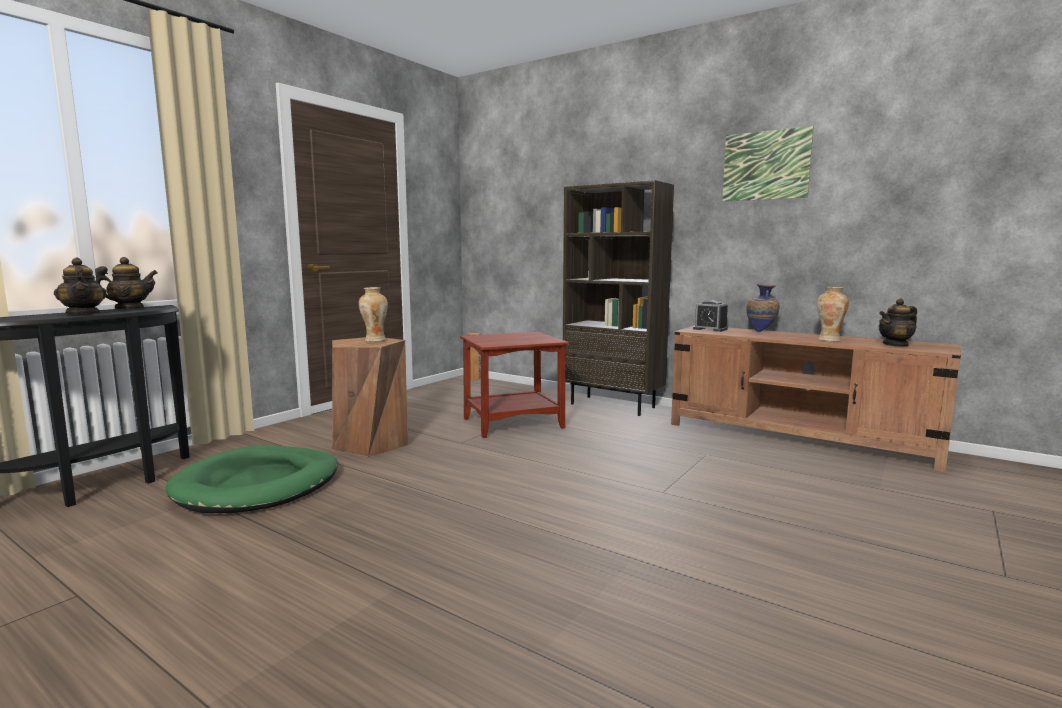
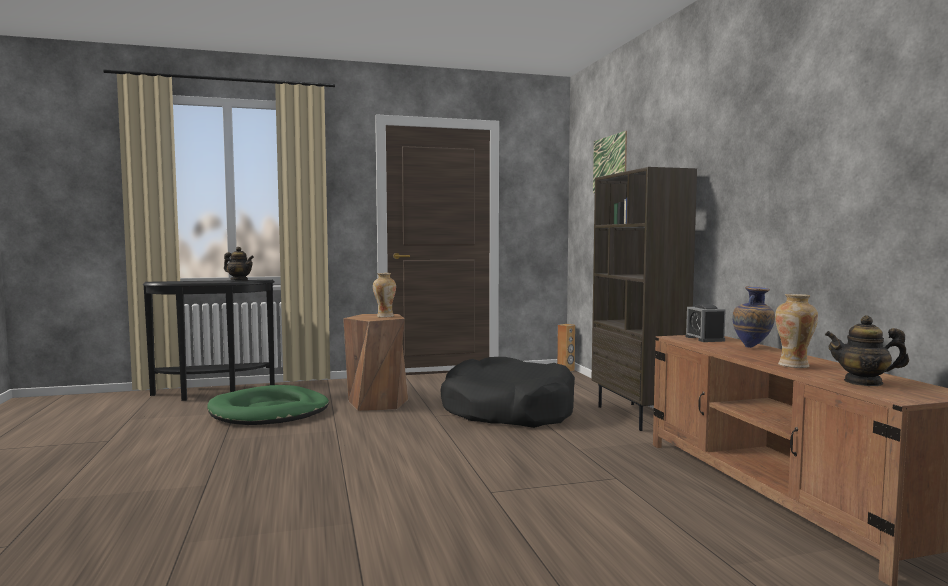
camera: 40 degrees right, 5 degrees down
(84, 314) = (206, 281): teapot -> none
(512, 423) = (508, 410): brown side table -> black dog bed
(766, 165) = (776, 139): picture -> picture (609, 163)

